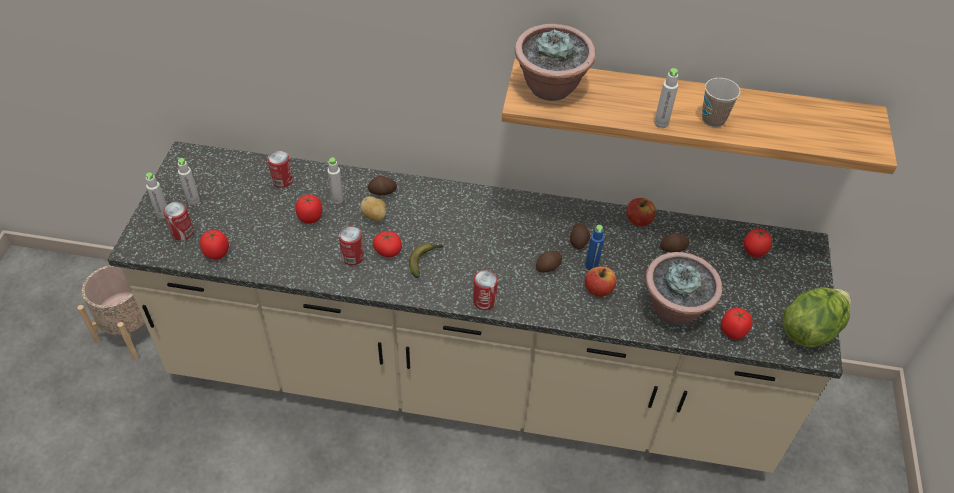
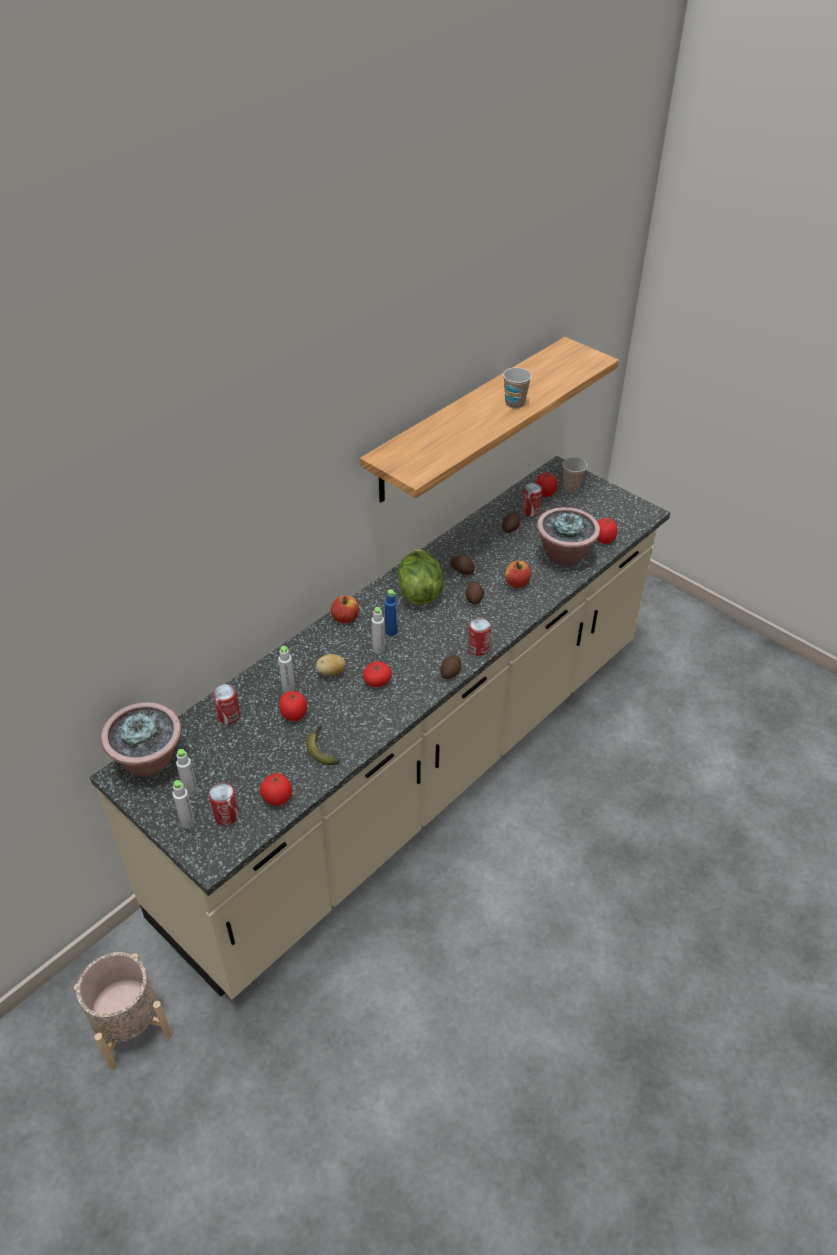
camera: 55 degrees left, 5 degrees down
(352, 257) = (365, 706): can -> can (530, 511)
(382, 192) = (307, 655): potato -> potato (451, 672)
(425, 260) = (408, 663): banana -> banana (321, 749)
(551, 88) = (412, 455): potted plant -> potted plant (149, 761)
(591, 266) = (492, 575): blue bottle -> blue bottle (391, 631)
(638, 220) = (469, 530): apple -> apple (345, 618)
(661, 123) = (498, 425): grey bottle -> grey bottle (378, 649)
(788, 268) = (571, 487): none -> cup
(810, 330) = (628, 506): lettuce -> lettuce (419, 591)

